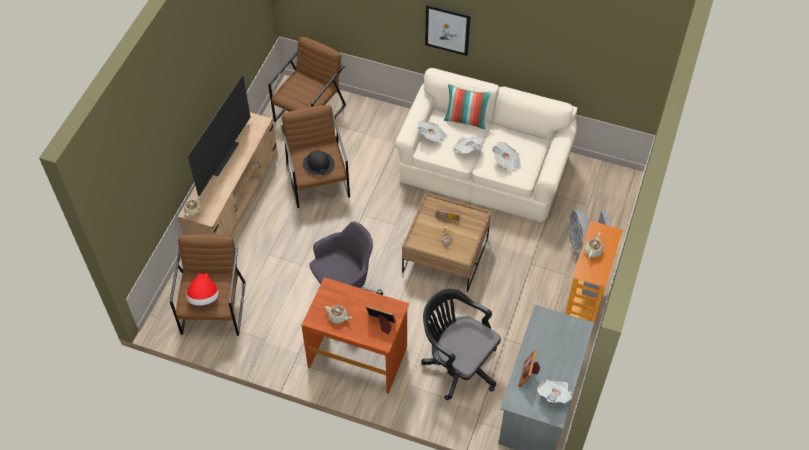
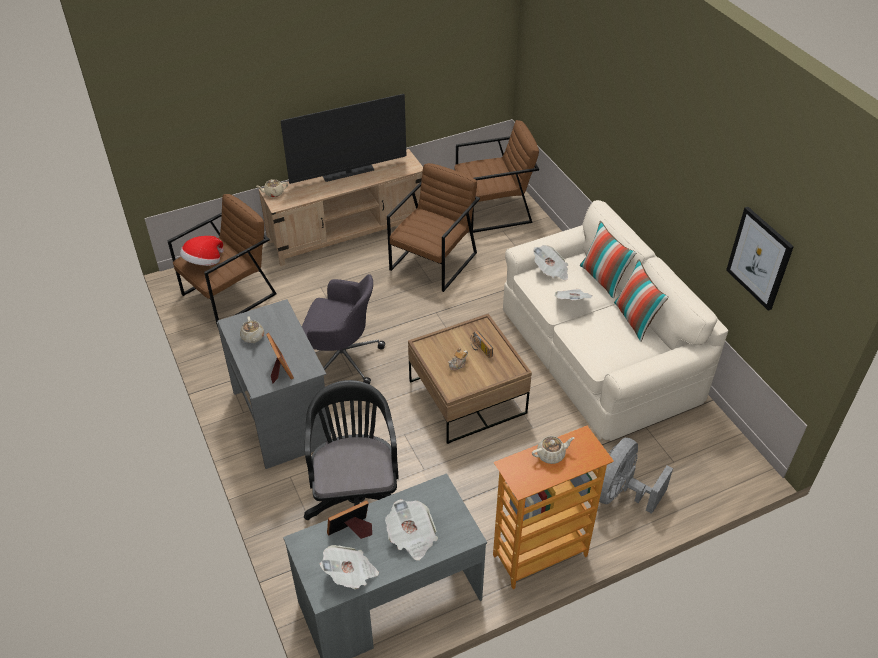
camera: 45 degrees right, 10 degrees down
(318, 164) = (425, 231): black hat -> none
(358, 356) = (283, 418): brown desk -> grey desk
(447, 29) = (635, 157): picture -> picture (759, 258)
(506, 162) = (599, 338): newspaper -> newspaper (412, 537)
(511, 134) = (635, 320): none -> pillow

